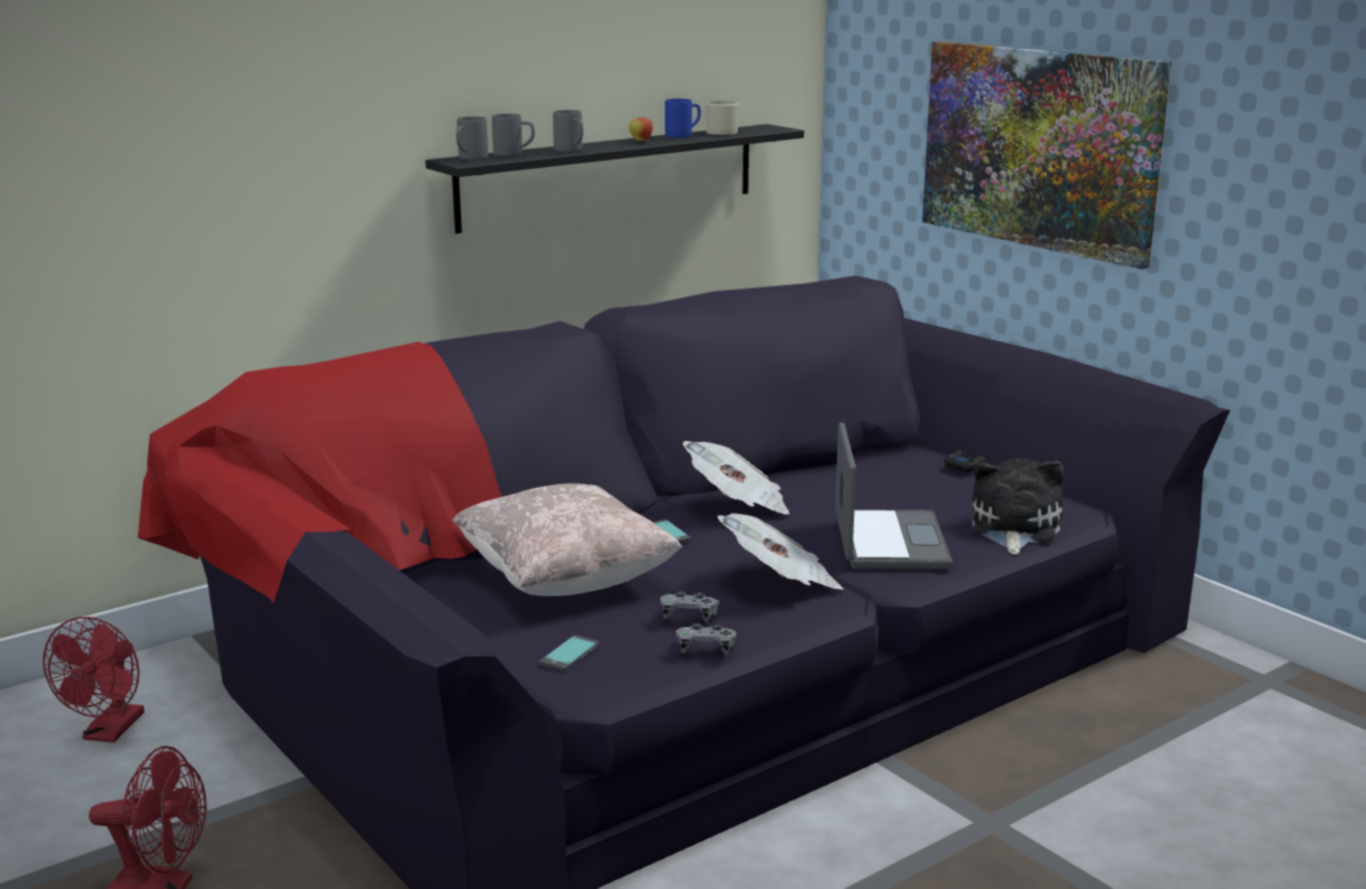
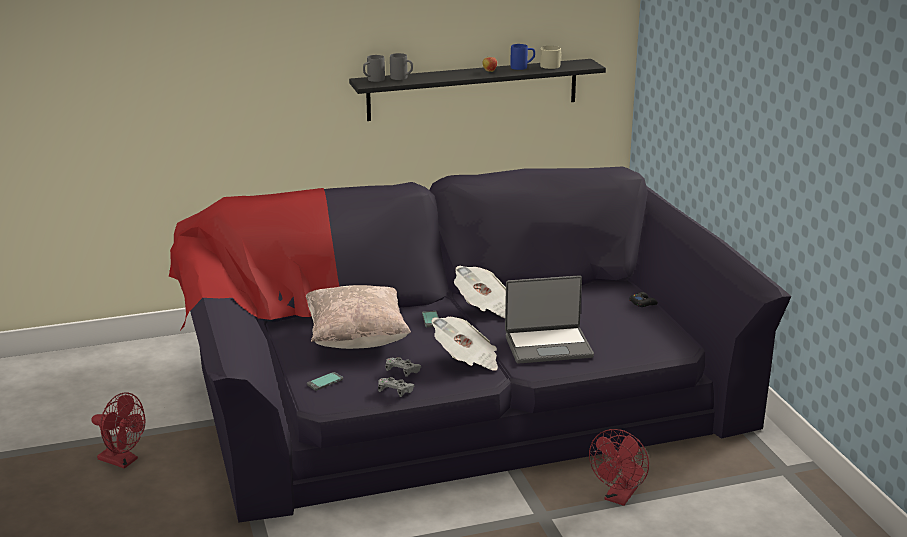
camera: 20 degrees right, 5 degrees up
(109, 732) = (137, 377): red fan -> red fan (619, 497)
(571, 150) = (438, 77): grey mug -> none
(887, 542) = (548, 346): laptop -> laptop turned 60 degrees clockwise
(1013, 529) = (632, 349): plush toy -> none
(1039, 148) = (724, 105): picture -> none

